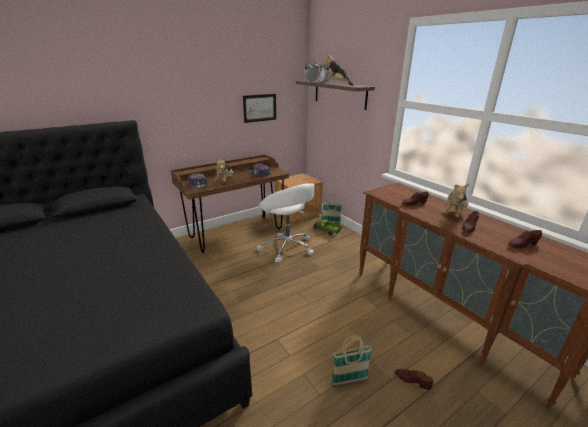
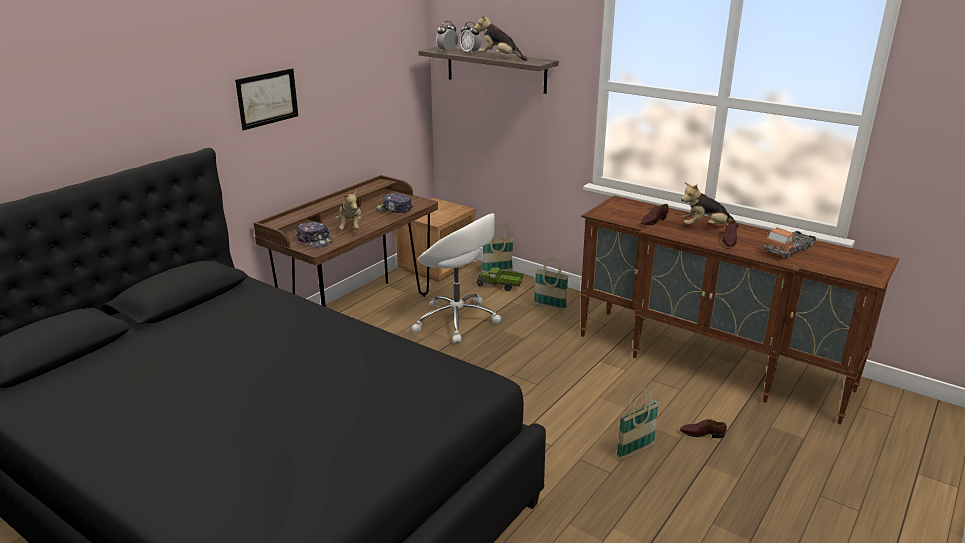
camera: 20 degrees left, 0 degrees up
(260, 108) = (369, 100): picture -> picture (267, 98)
(350, 250) = (550, 307): none -> basket
(454, 214) = (705, 227): plush toy -> plush toy turned 75 degrees clockwise
(522, 244) = (788, 250): brown shoe -> toy truck

